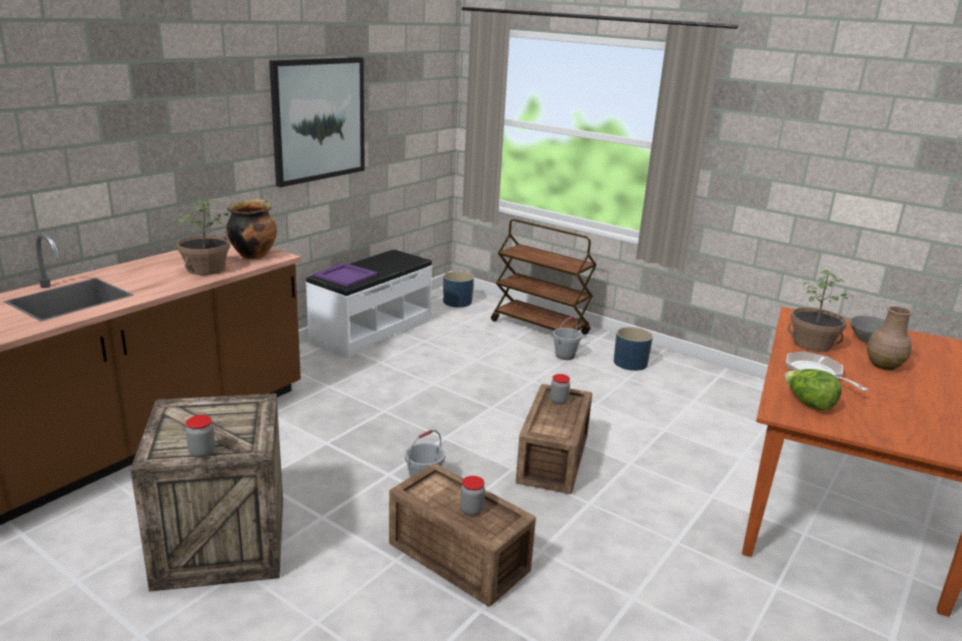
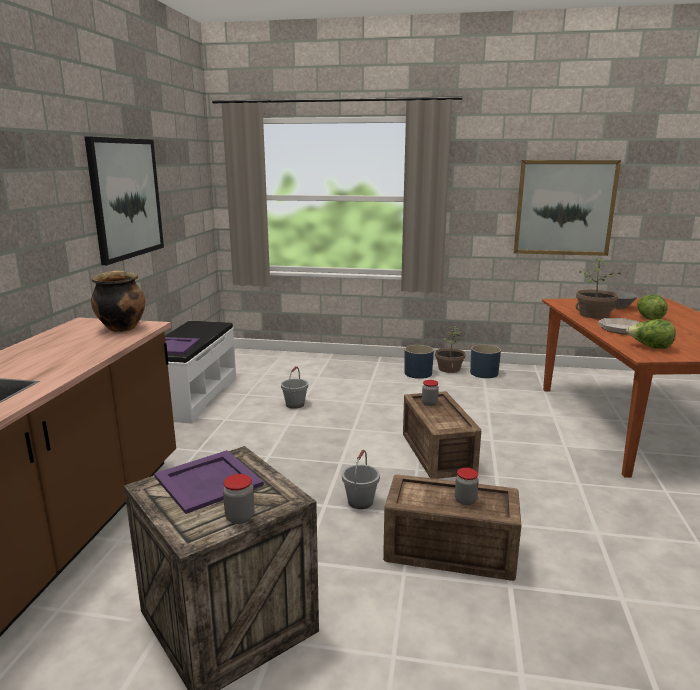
camera: 25 degrees left, 5 degrees down
(205, 269) = (88, 346): potted plant -> potted plant (449, 369)
(214, 415) = (207, 481): none -> purple tray
(457, 302) = (244, 360): blue planter -> blue planter (483, 373)
(540, 327) = (329, 364): brown cart -> none
(565, 356) = (368, 379): grey bucket -> grey bucket (295, 405)
(863, 188) = (564, 208): none -> picture
(883, 366) = (648, 318): brown vase -> lettuce

